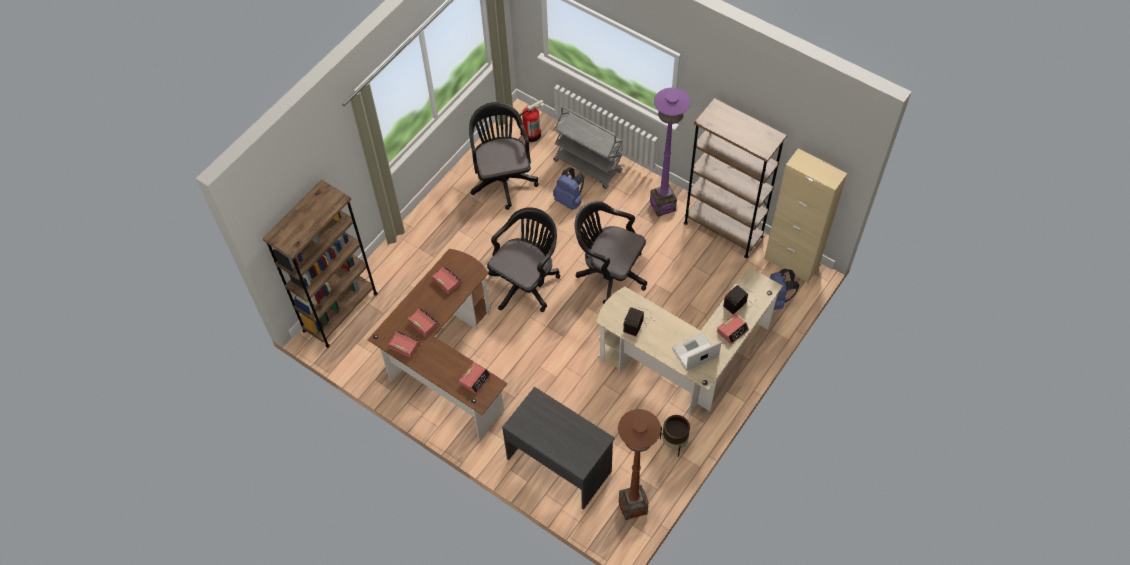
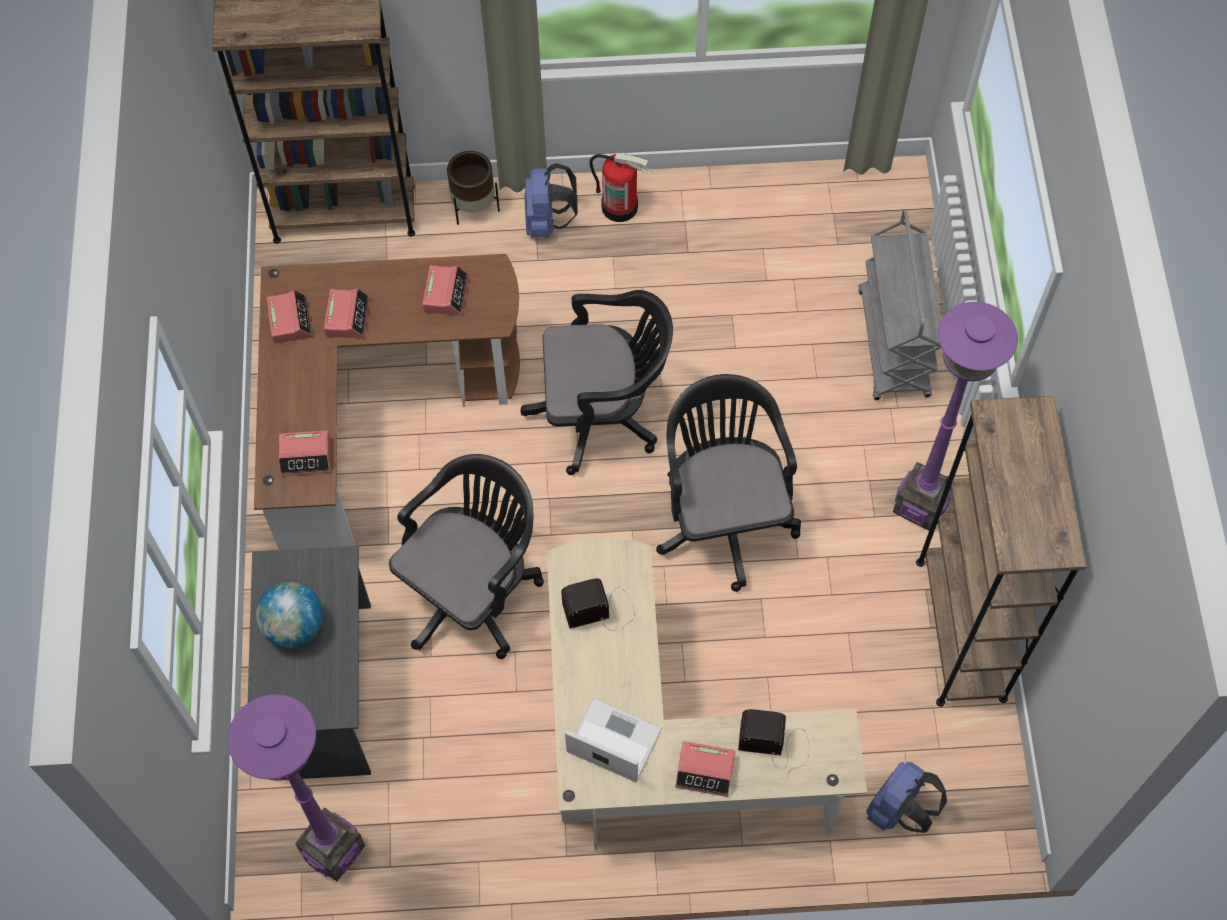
camera: 50 degrees right, 5 degrees up
(502, 178) = (758, 245): black office chair -> black office chair (473, 590)
(532, 134) = (877, 224): fire extinguisher -> fire extinguisher (620, 206)
(550, 432) = (294, 627): none -> globe
(570, 200) = (805, 364): blue backpack -> blue backpack (547, 221)
(633, 506) = (333, 850): brown floor lamp -> purple floor lamp
(674, 443) = (492, 834): brown planter -> brown planter (473, 208)
(791, 263) = (993, 784): beige cabinet -> none

